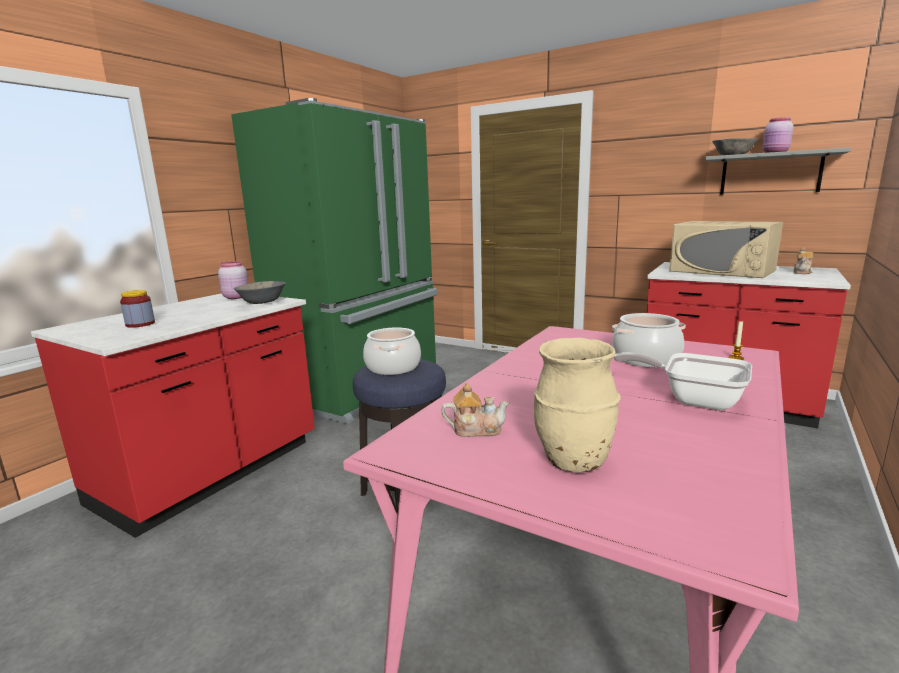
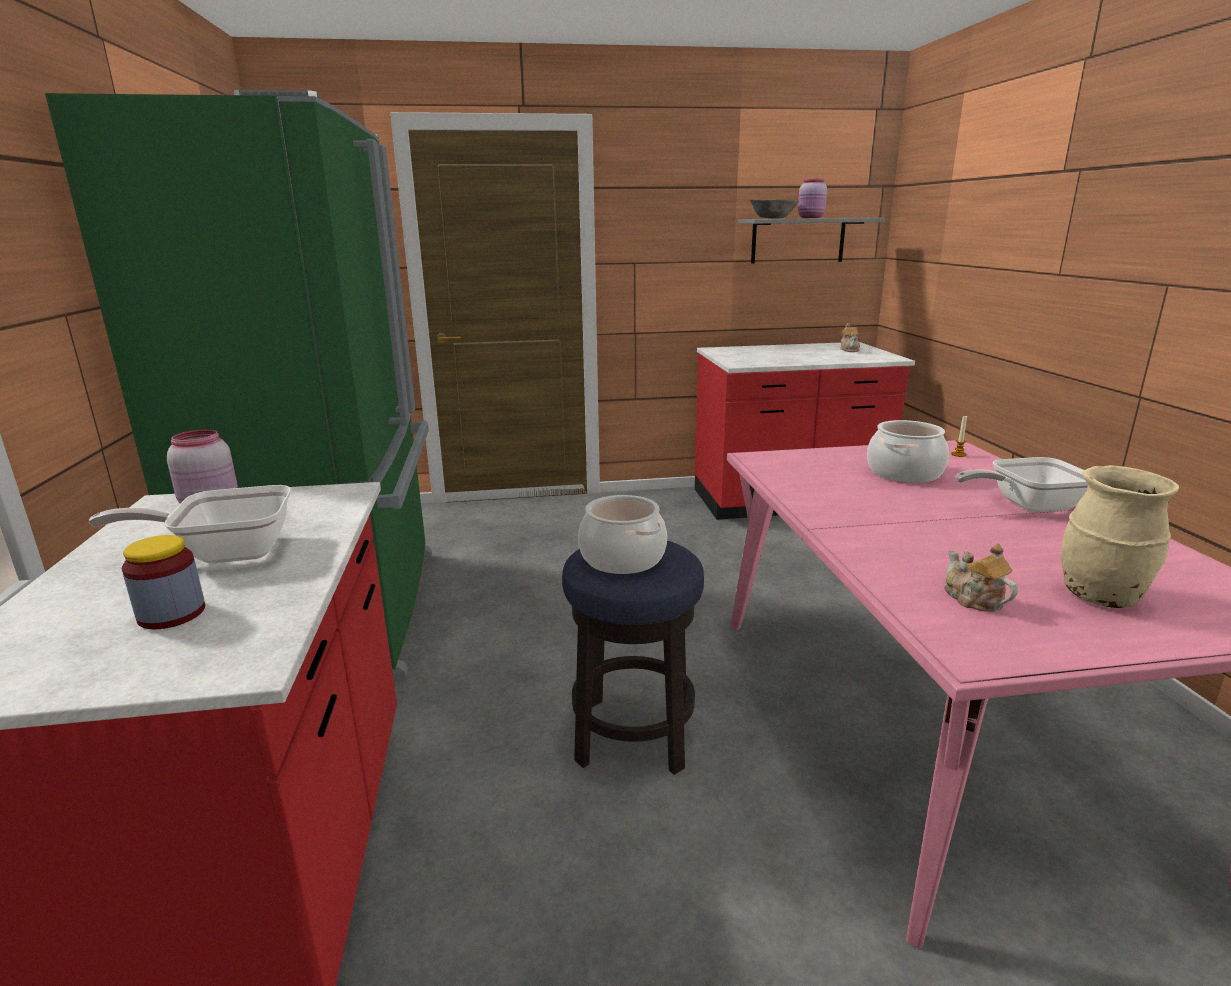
camera: 40 degrees left, 5 degrees up
(198, 311) = (226, 552): none -> frying pan
(263, 302) = (312, 503): grey bowl -> none
(476, 430) = (973, 599): teapot -> teapot turned 75 degrees counterclockwise
(722, 271) = (783, 355): beige microwave -> none

